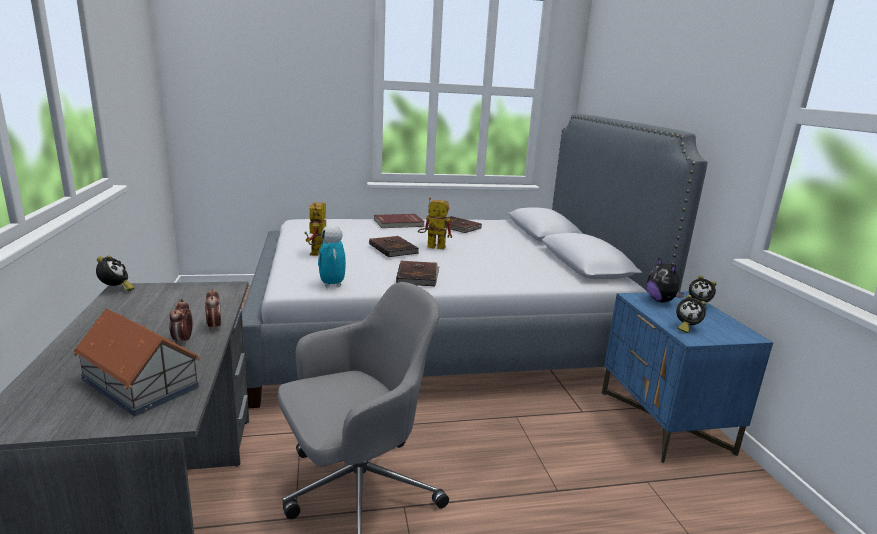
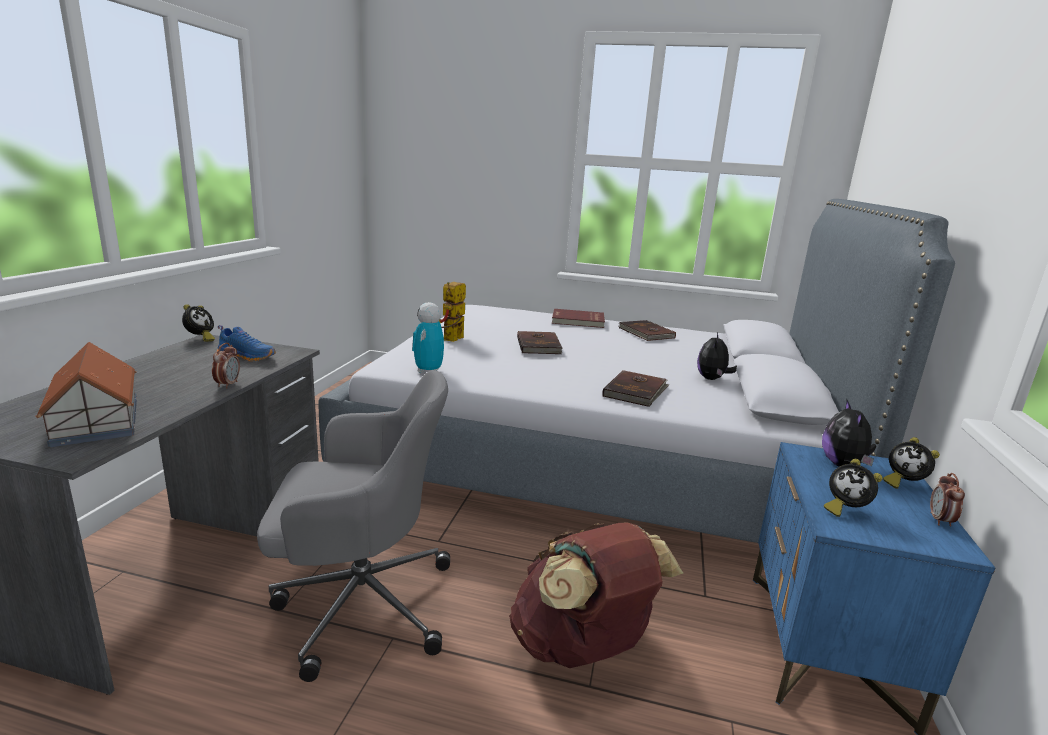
camera: 25 degrees right, 0 degrees up
(183, 340) = (184, 391): alarm clock -> alarm clock (940, 520)
(192, 298) = (248, 356): none -> blue shoe
(418, 276) = (533, 377): brown book -> brown book (636, 391)
(431, 247) = (586, 350): toy robot -> none
(535, 256) = (712, 379): none -> plush toy
(535, 468) = (582, 647): none -> brown backpack

